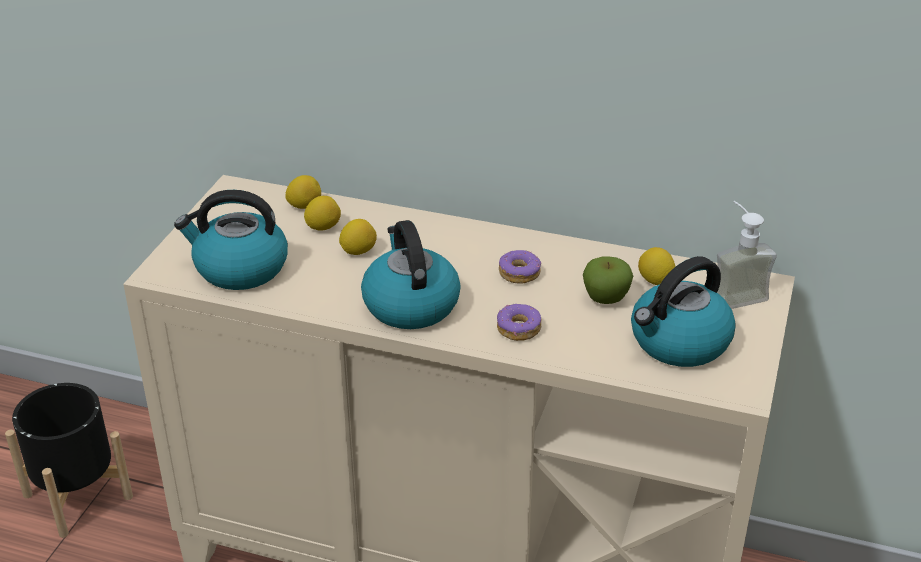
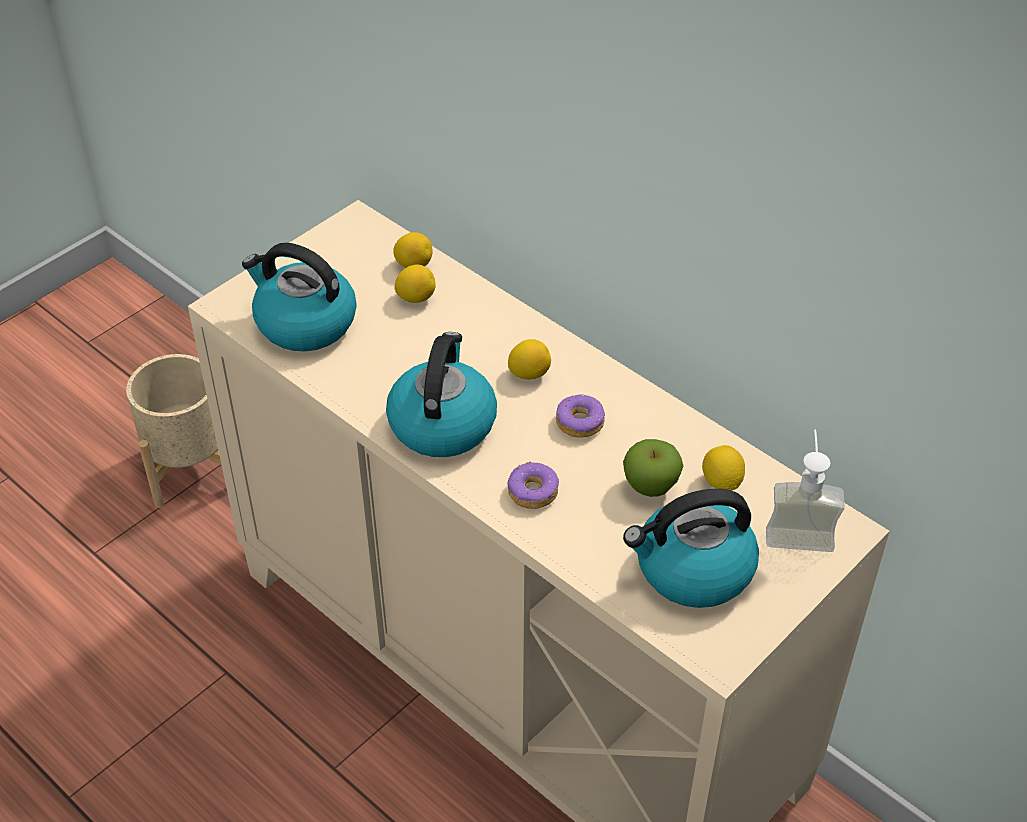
camera: 25 degrees right, 10 degrees up
(78, 496) = (190, 469): black planter -> beige planter
(358, 251) = (432, 339): lemon -> lemon (529, 373)

